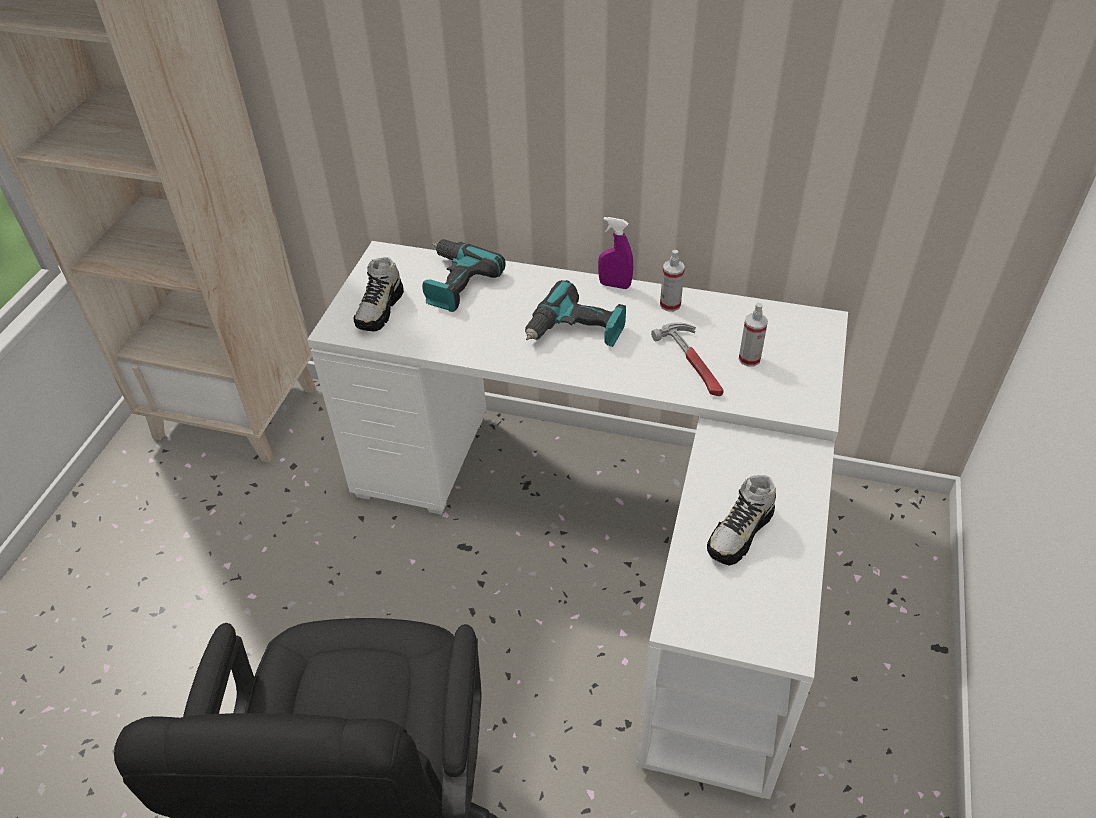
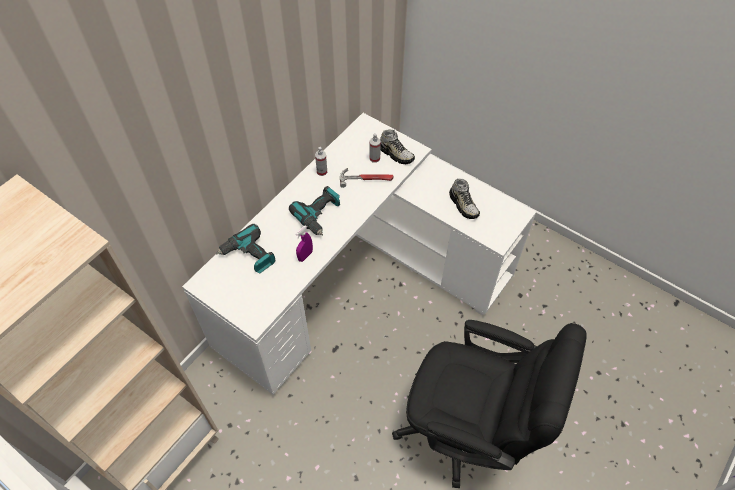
camera: 70 degrees left, 10 degrees up
(380, 310) = (251, 297): shoe -> shoe (396, 154)
(614, 285) = (294, 187): purple spray bottle -> purple spray bottle (305, 256)

